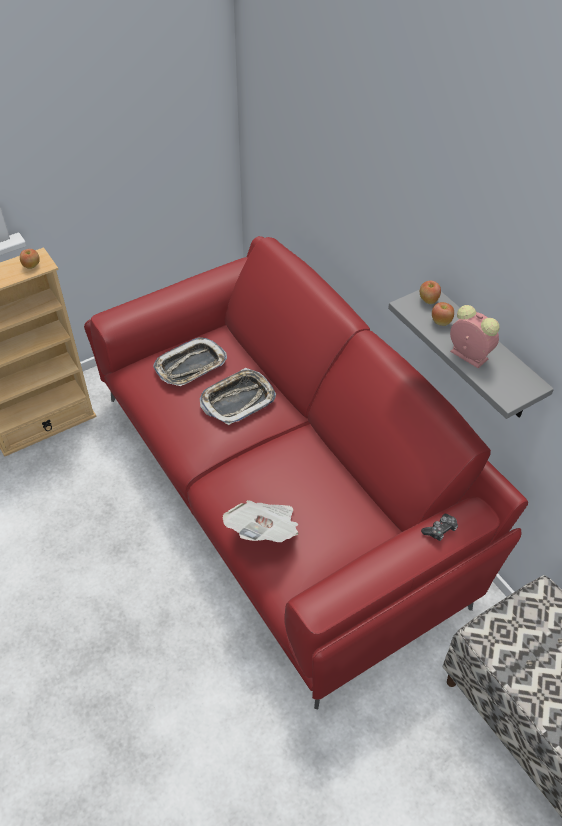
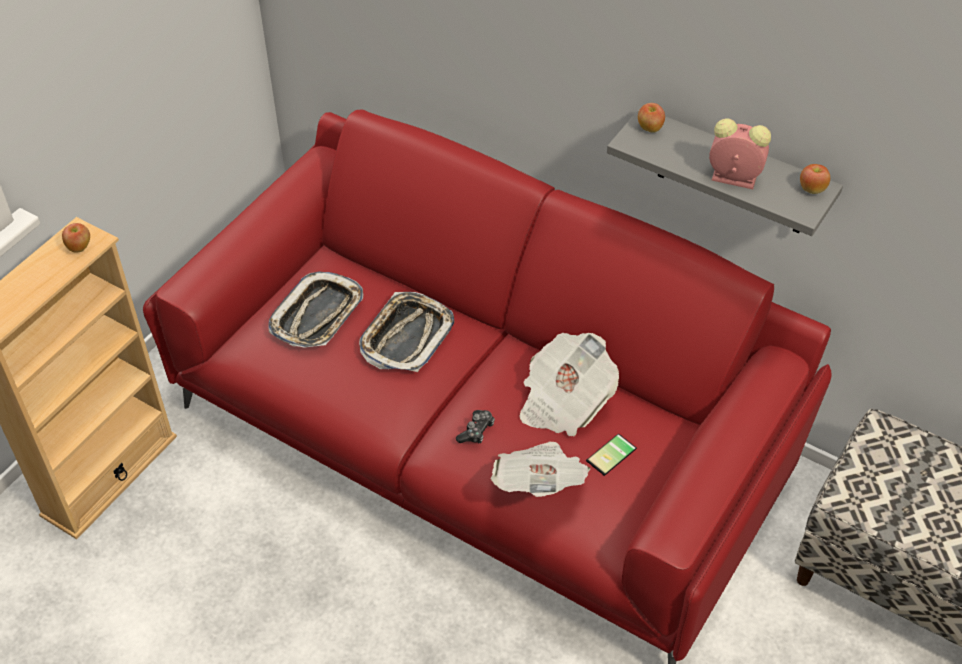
camera: 25 degrees left, 0 degrees up
(316, 481) = (564, 401): none -> newspaper
(327, 533) = (613, 456): none -> phone
(440, 530) = (754, 398): game controller -> game controller (476, 431)
(441, 322) = (679, 149): apple -> apple (812, 189)

